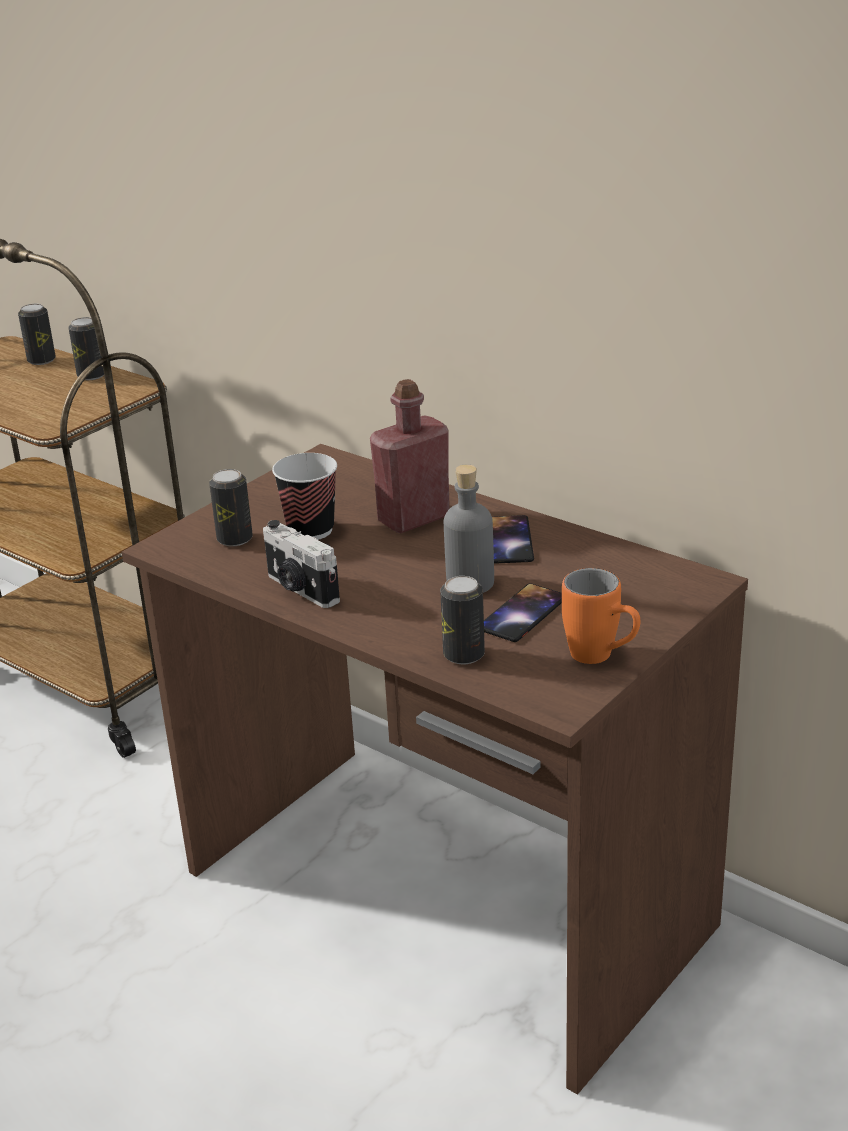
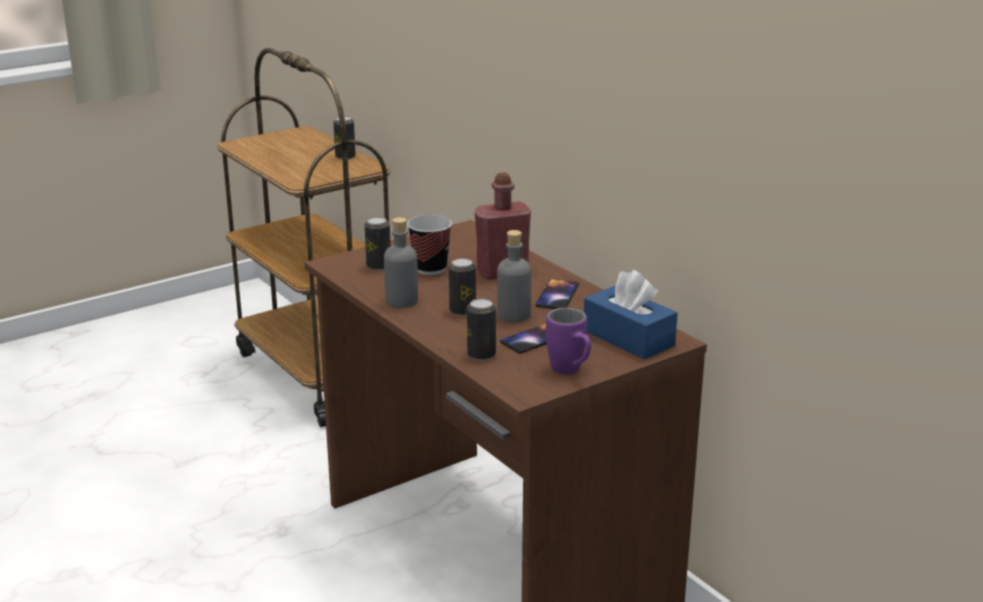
camera: 15 degrees right, 5 degrees down
(41, 360) = (319, 143): can -> can (462, 311)
(300, 589) = (401, 301): camera -> grey bottle
(602, 658) = (570, 372): orange mug -> purple mug
(644, 589) = (628, 338): none -> blue tissue box

